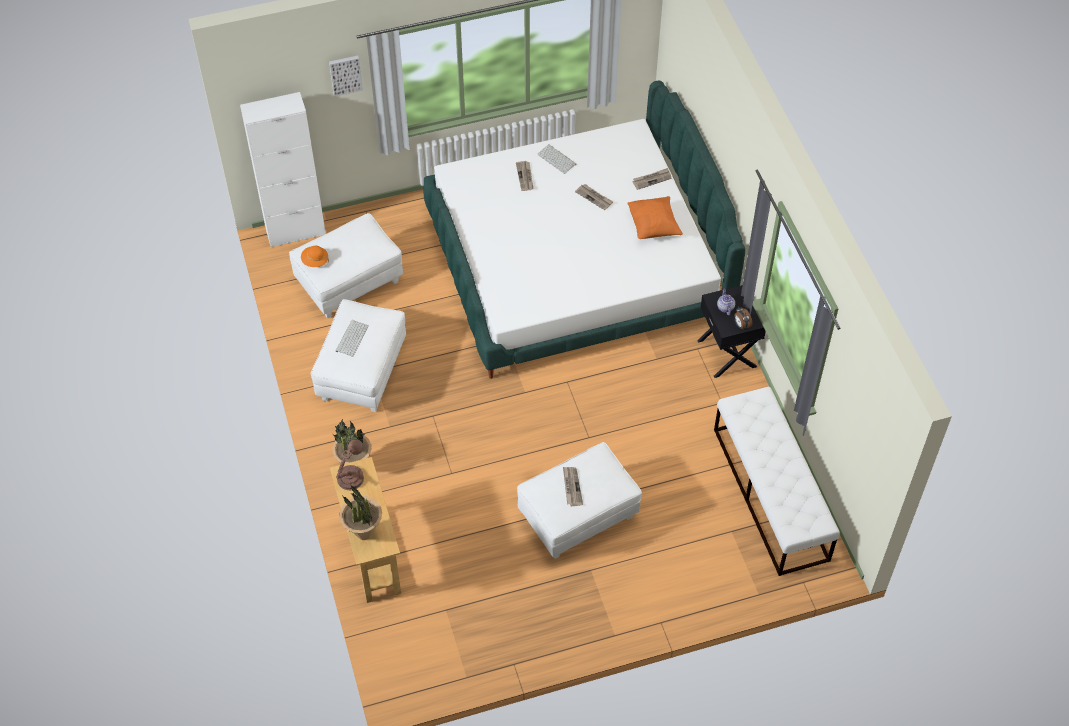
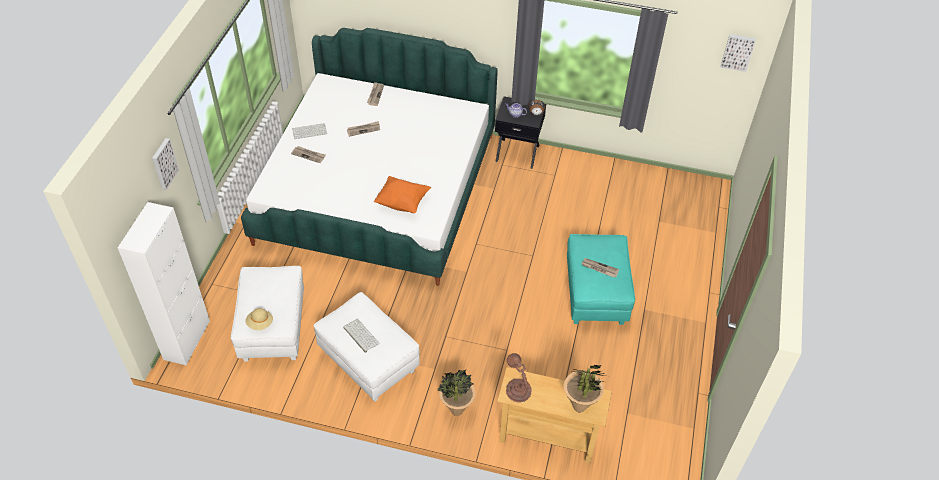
camera: 60 degrees left, 5 degrees down
(315, 261) = (260, 323): orange hat -> beige hat
(578, 516) = (595, 294): white ottoman -> turquoise ottoman
(653, 227) = (417, 114): orange pillow -> orange pillow (402, 202)
(770, 494) = (643, 188): white bench -> none
(880, 428) = (738, 51): none -> picture

